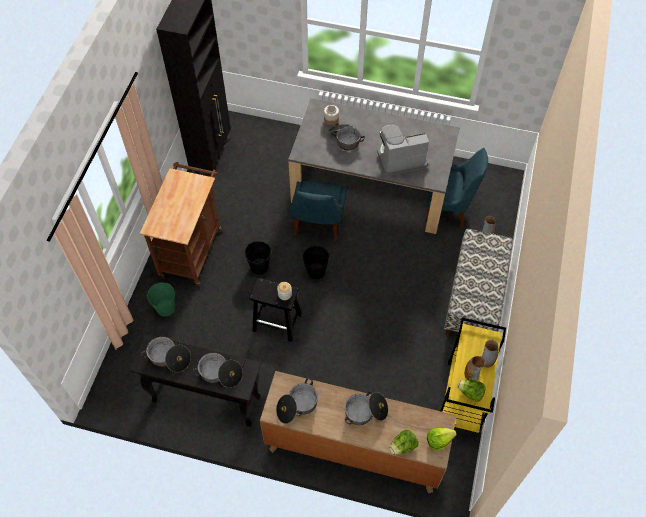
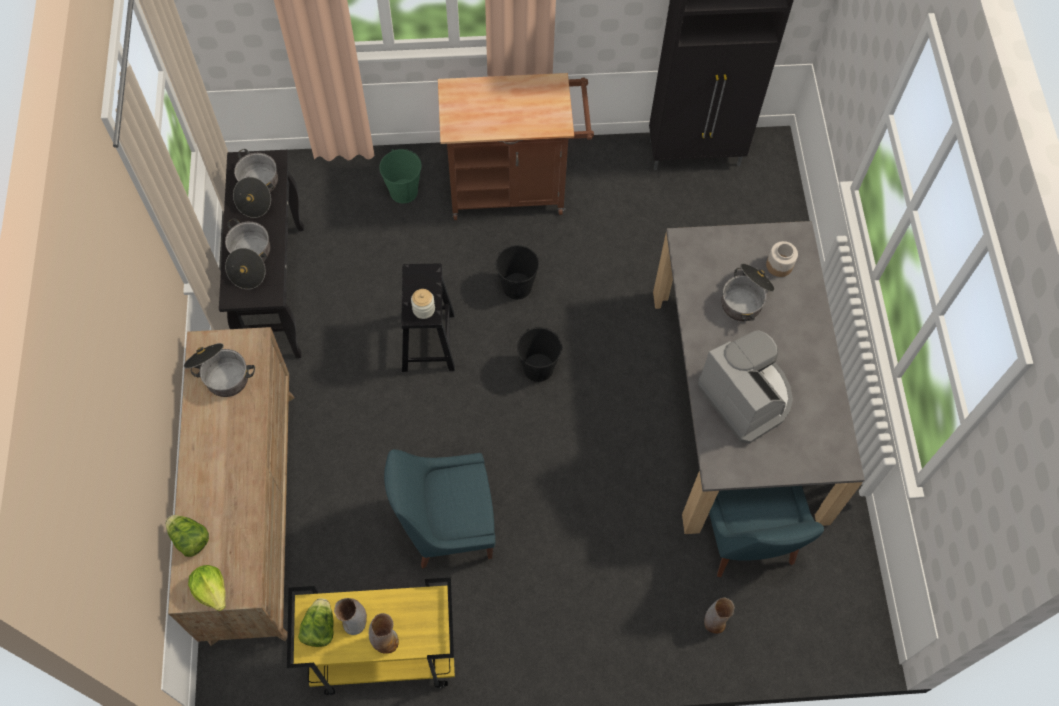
camera: 70 degrees right, 5 degrees up
(318, 224) = (628, 344): blue chair -> blue chair (447, 526)
(365, 412) = (233, 470): cooking pot -> none
(474, 298) = (576, 630): bench -> none

